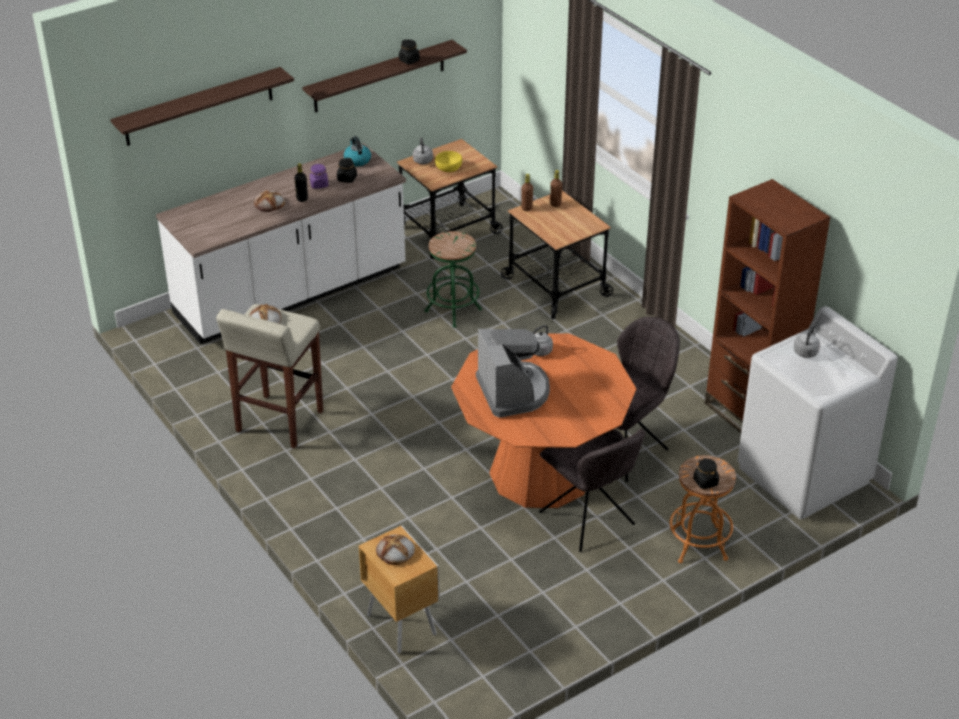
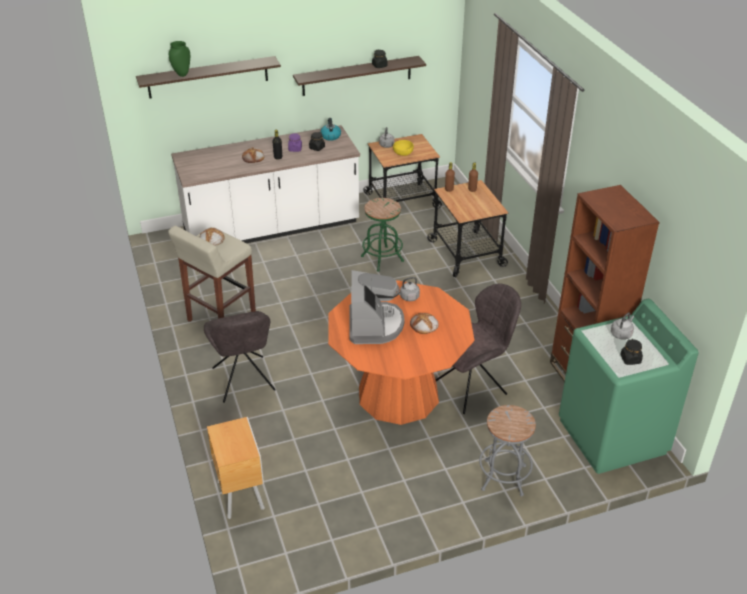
camera: 15 degrees right, 0 degrees up
(172, 109) = (182, 75): none -> green vase
(395, 552) = (232, 438): bread -> bread (424, 325)
(589, 520) = (421, 440): grey chair -> grey chair (244, 381)
(698, 544) = (503, 477): orange stool -> grey stool
(705, 482) = (507, 428): black jar -> black jar (630, 359)
(804, 475) = (612, 436): white washing machine -> green washing machine

